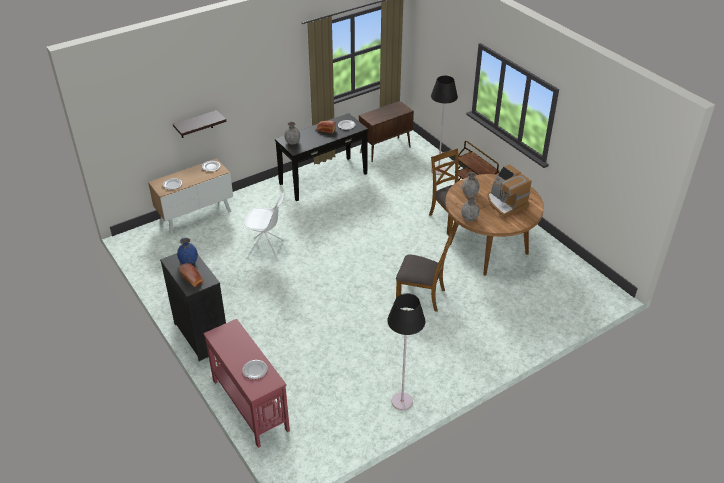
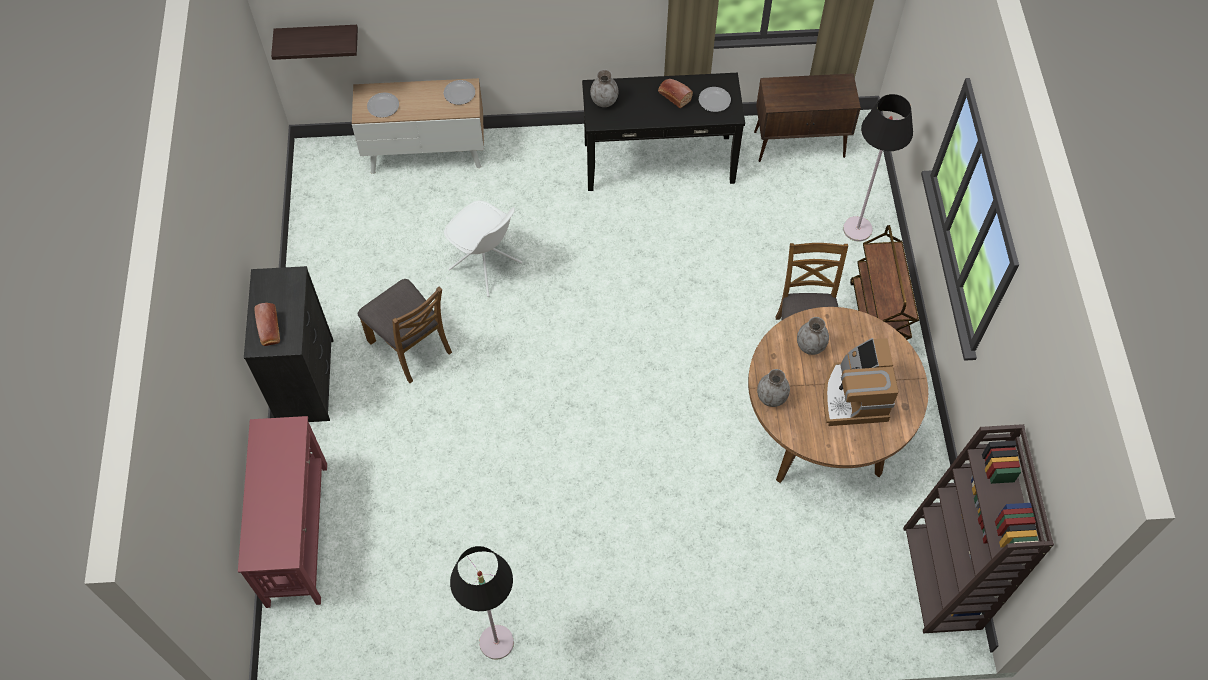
camera: 30 degrees right, 20 degrees up
(188, 262) = (284, 293): blue vase -> none
(196, 124) = (444, 24): shelf -> shelf (318, 37)
(254, 370) = (274, 521): plate -> none
(421, 296) = (652, 470): brown chair -> brown chair (411, 346)
(589, 279) = (943, 578): none -> brown bookcase

